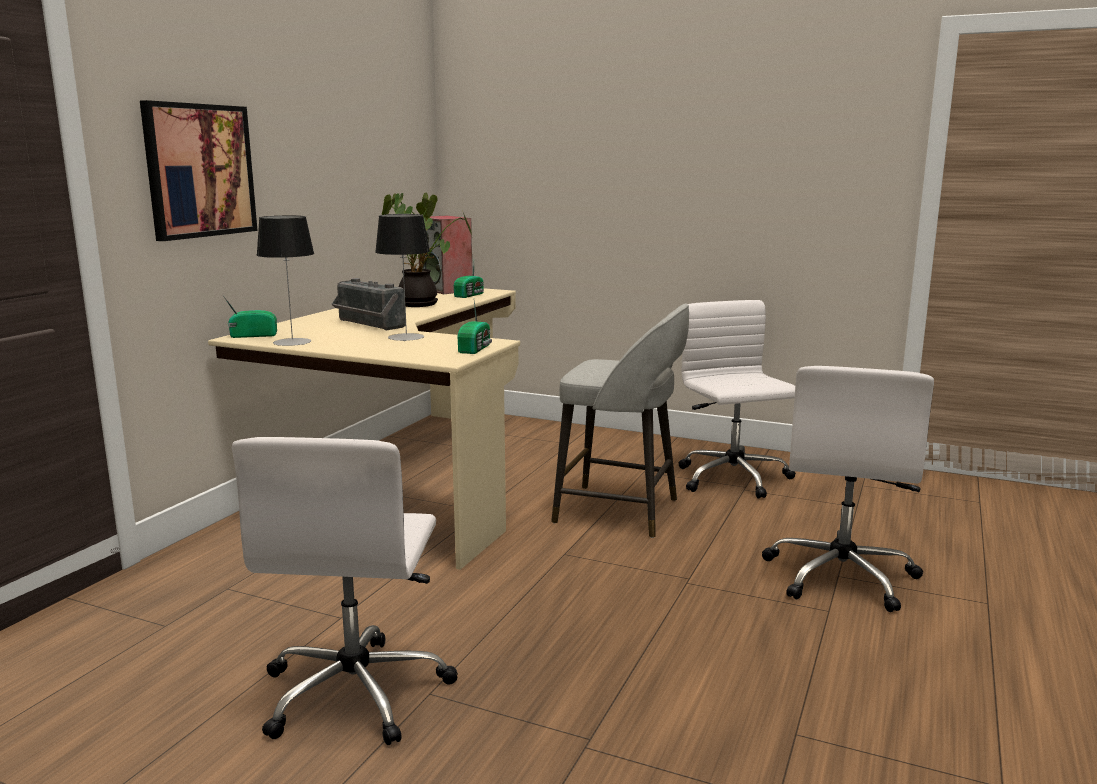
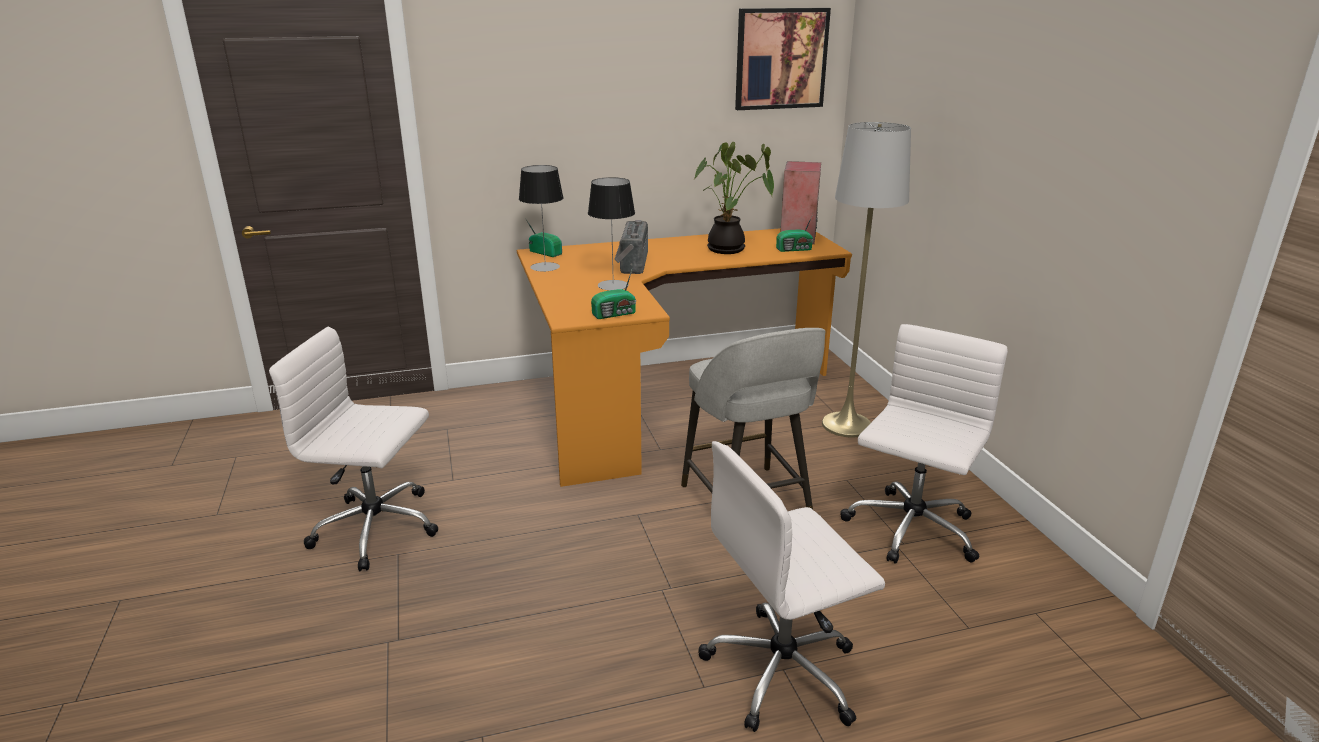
camera: 50 degrees right, 10 degrees up
(199, 171) = (519, 120): picture -> picture (780, 59)
(356, 691) = (378, 529): white office chair -> white office chair turned 45 degrees clockwise
(402, 479) = (665, 397): beige desk -> orange desk
(574, 444) = (846, 425): none -> grey floor lamp

